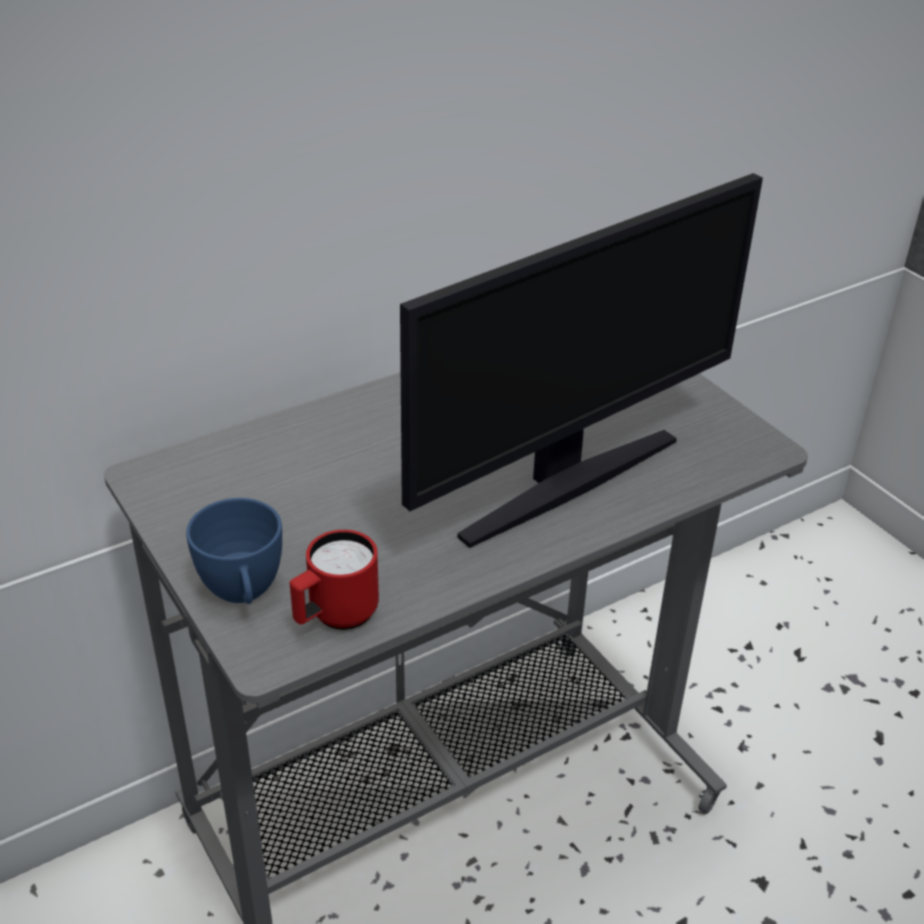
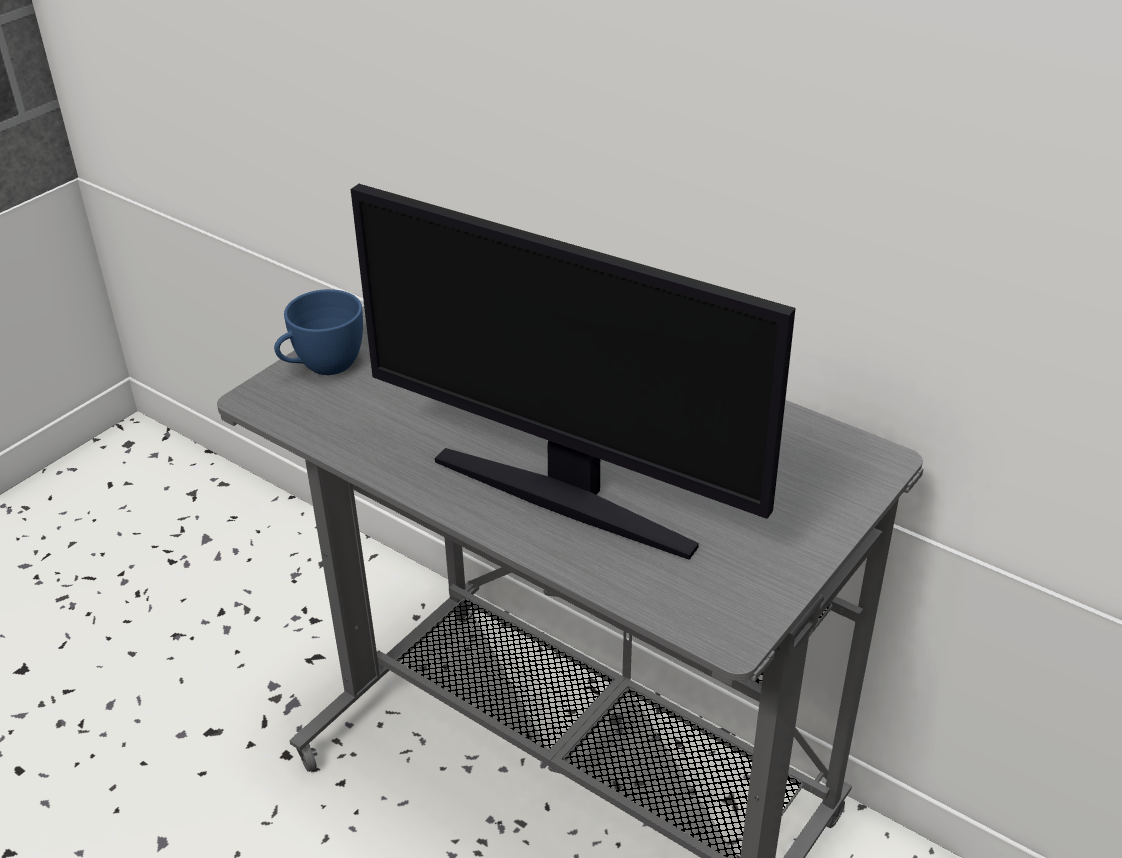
camera: 70 degrees right, 0 degrees up
(335, 617) = (314, 416): red mug -> none

